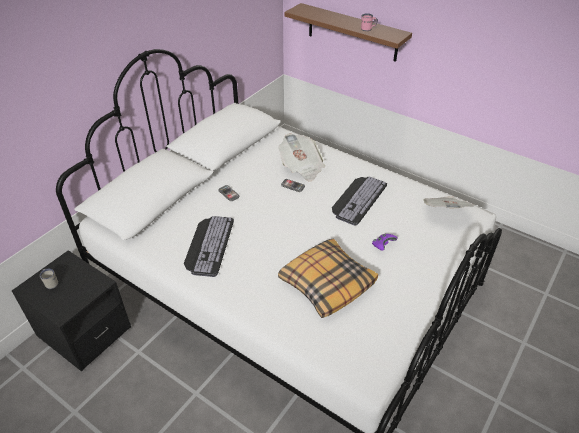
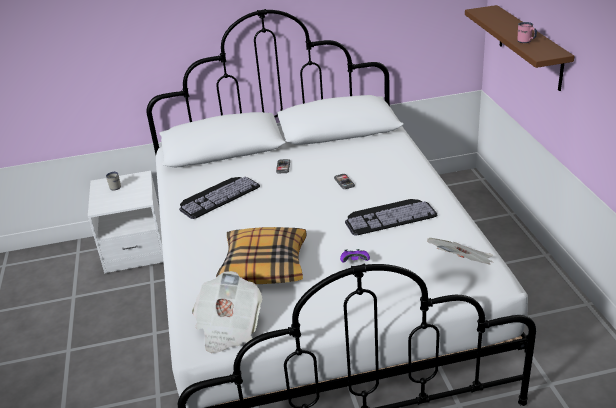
camera: 45 degrees right, 10 degrees down
(84, 332) = (135, 249): black nightstand -> white nightstand
(301, 167) = (374, 171): newspaper -> newspaper (228, 327)

